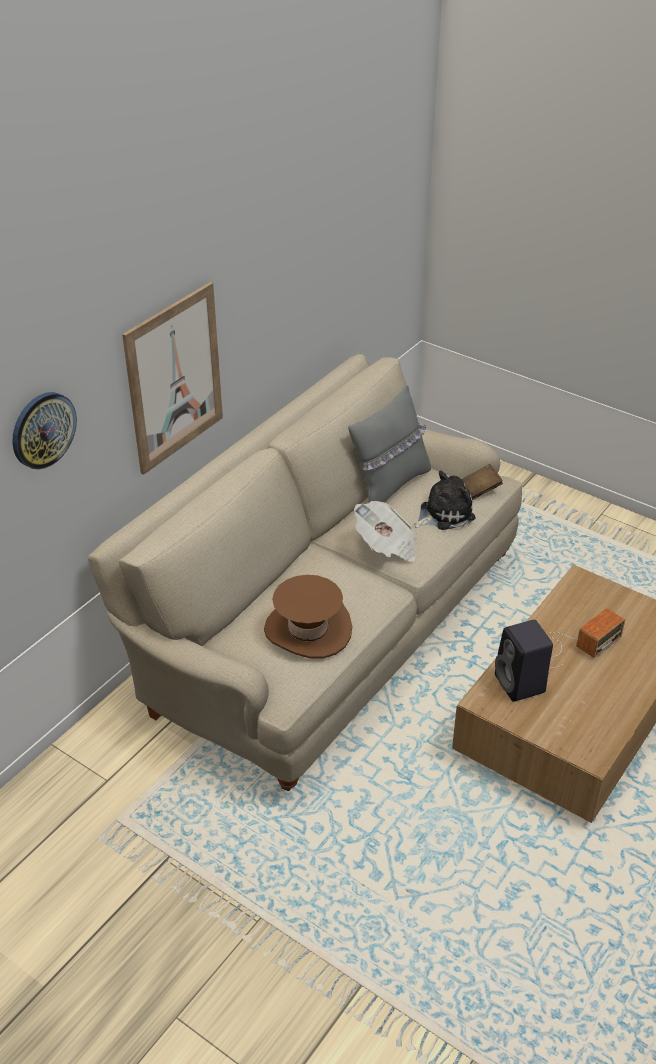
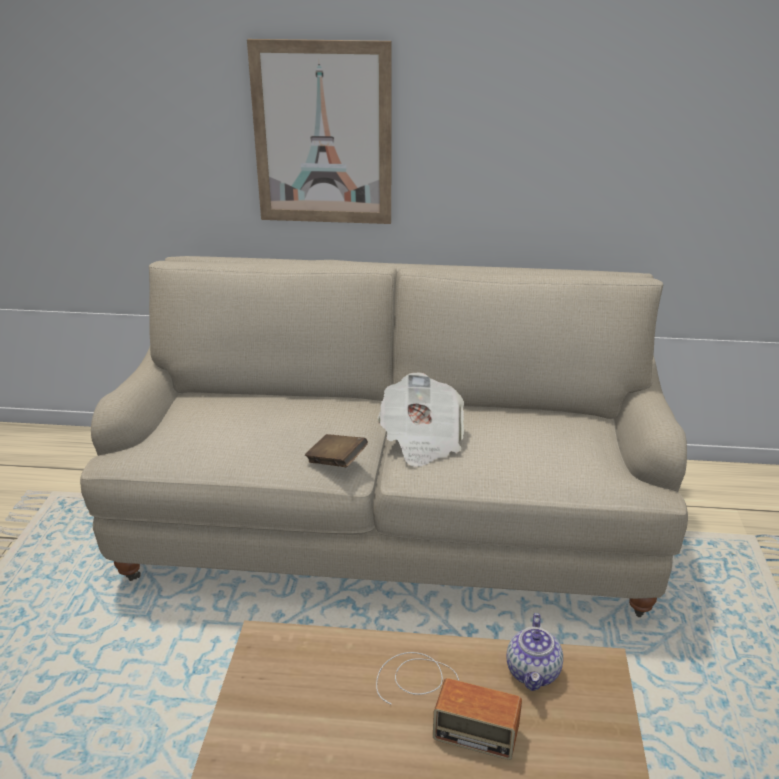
camera: 60 degrees right, 10 degrees down
(43, 430) = (134, 91): wall clock -> none
(308, 630) = (231, 434): brown hat -> none
(389, 486) = (534, 412): grey pillow -> none
(443, 513) = (527, 462): plush toy -> none
(480, 489) = (609, 475): brown book -> brown book (336, 462)
(521, 685) = (319, 671): black speaker -> none
(570, 603) = (533, 672): none -> teapot

